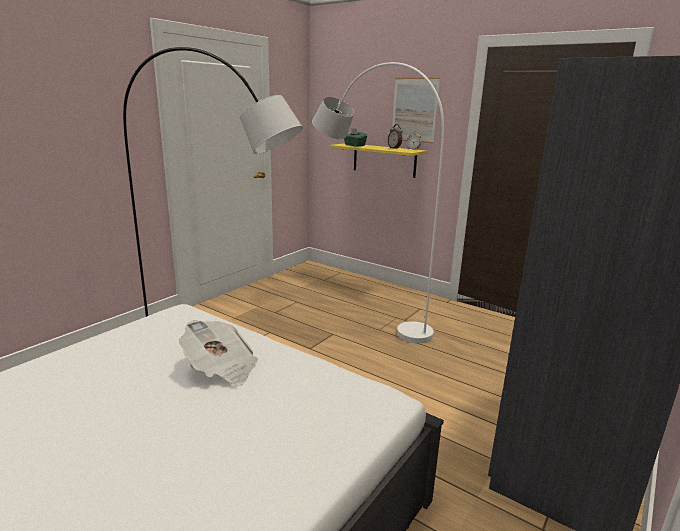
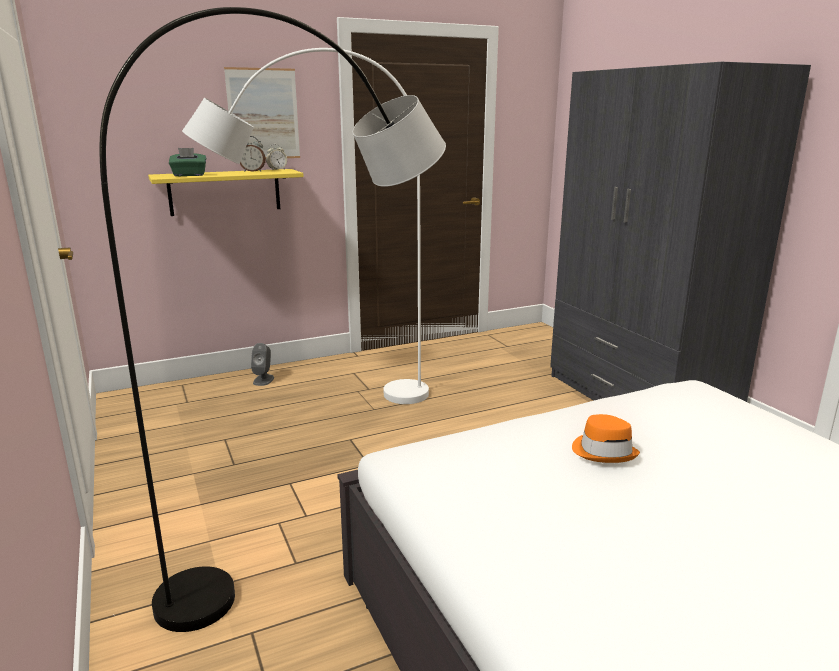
camera: 60 degrees left, 0 degrees up
(221, 369) = (604, 451): newspaper -> orange hat
(372, 288) = (263, 380): none -> grey speaker

